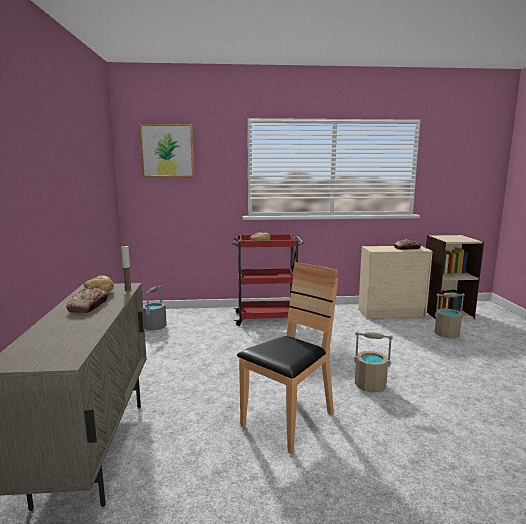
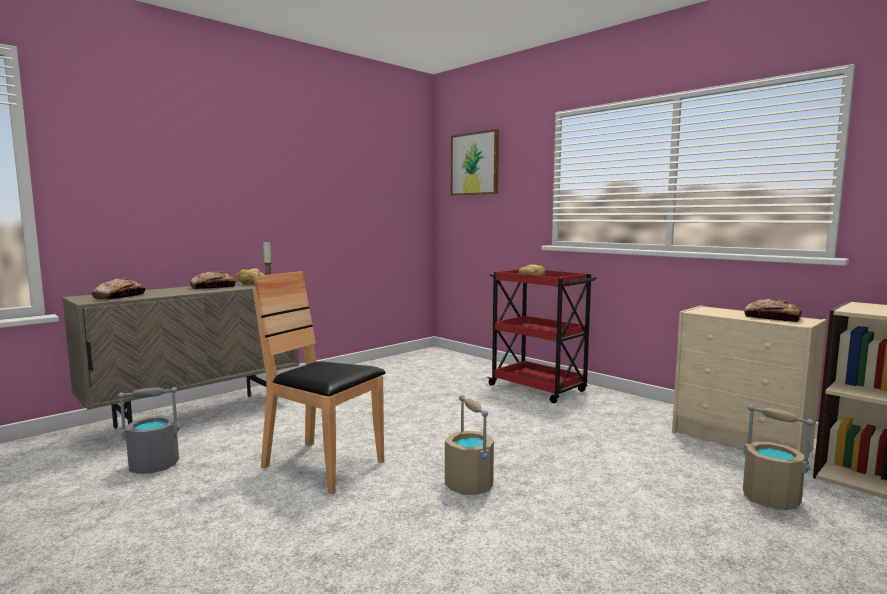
camera: 50 degrees right, 5 degrees down
(61, 346) = (119, 296): none -> bread
(154, 327) = (419, 363): grey bucket -> grey bucket (153, 465)
(288, 420) = (322, 466): brown chair -> brown chair turned 150 degrees counterclockwise

